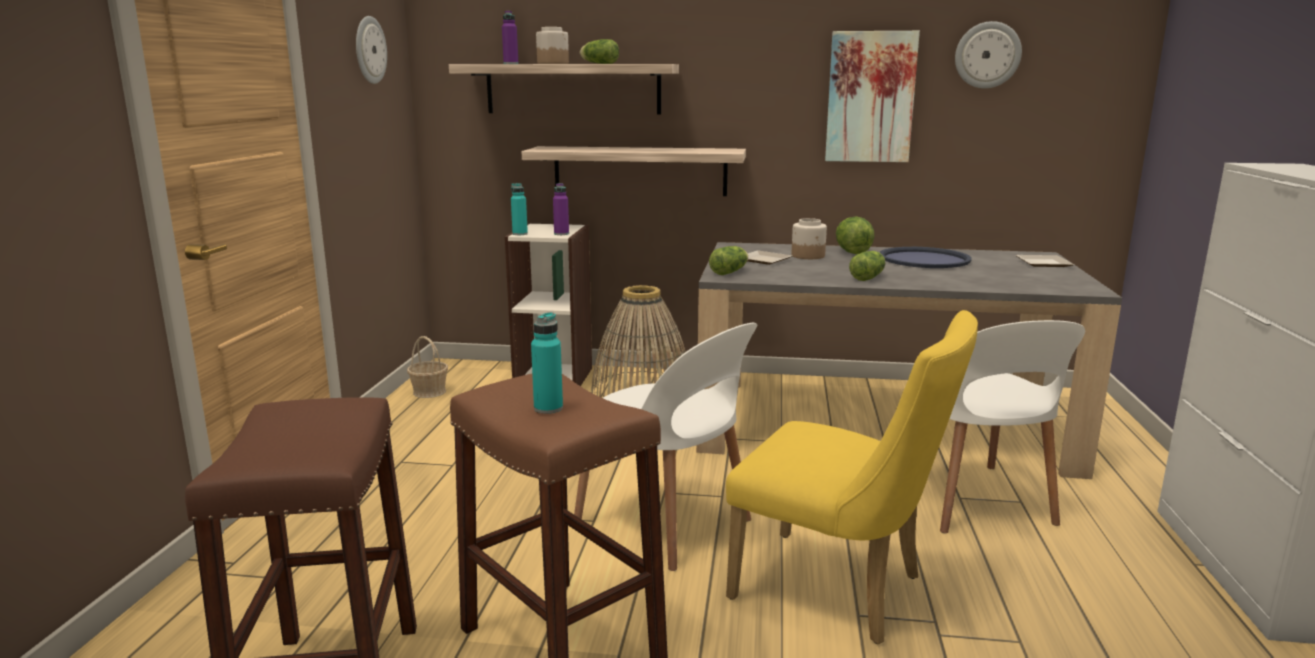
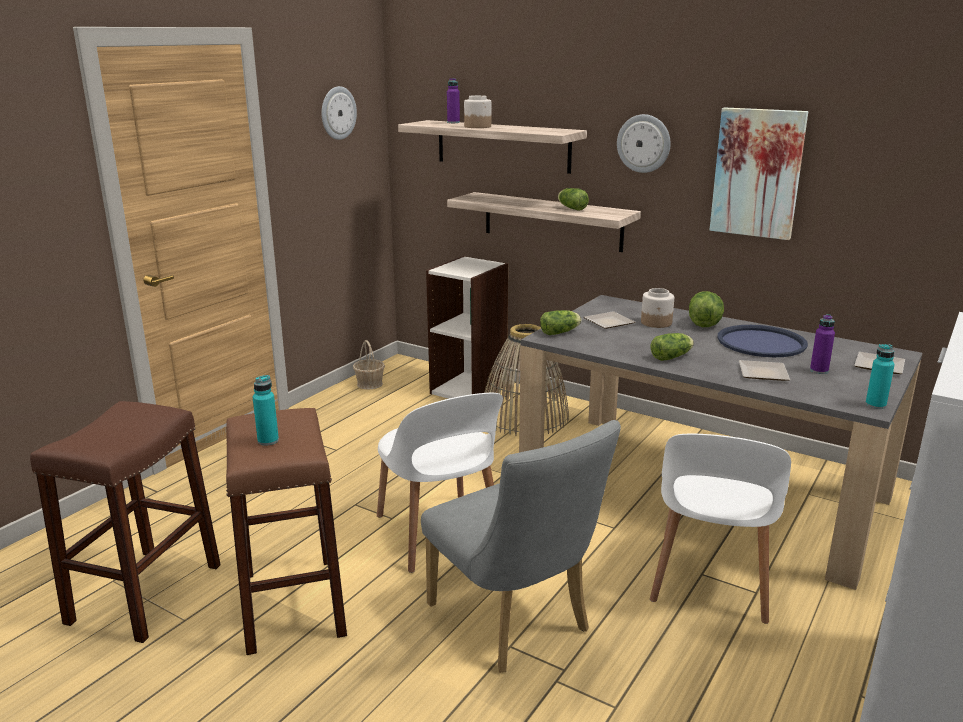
camera: 25 degrees right, 5 degrees up
(520, 234) = (440, 268): turquoise bottle -> turquoise bottle (875, 405)
(561, 234) = (471, 272): purple bottle -> purple bottle (819, 370)
(598, 63) = (514, 128): lettuce -> lettuce (571, 208)
(840, 591) = (515, 623): yellow chair -> grey chair
(966, 279) = (761, 374): none -> plate
(987, 55) = (879, 139): wall clock -> wall clock (644, 143)

